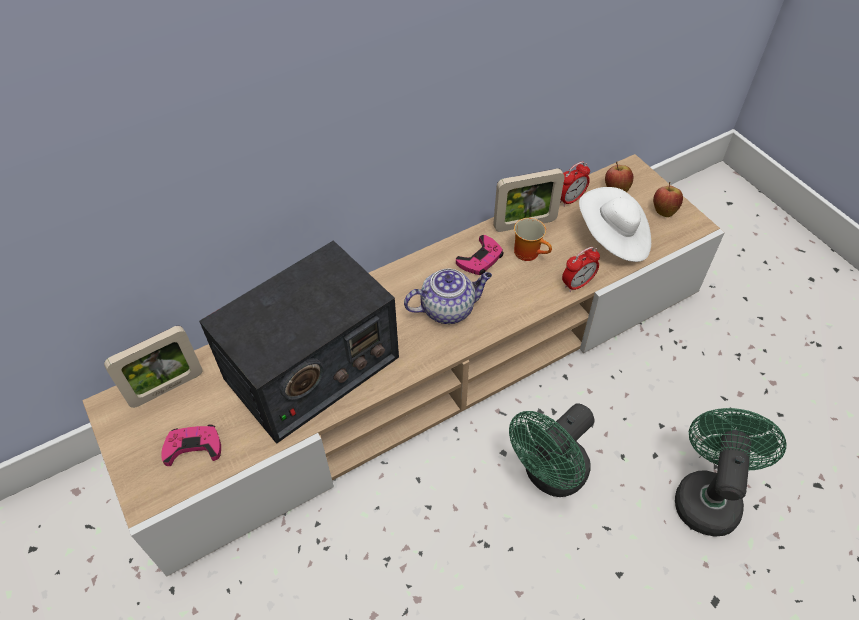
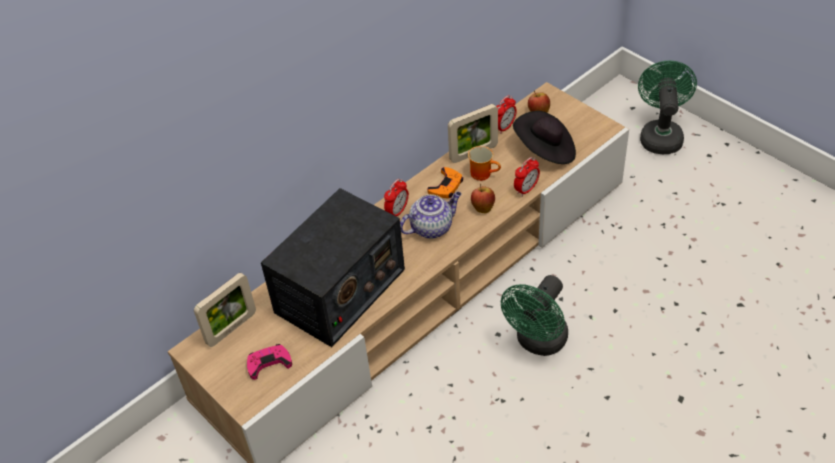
camera: 10 degrees left, 5 degrees down
(412, 279) = (397, 211): none -> alarm clock
(480, 259) = (446, 186): pink game controller -> orange game controller
(613, 239) = (545, 150): white hat -> black hat
(664, 210) = (579, 122): apple -> apple (483, 208)
(707, 494) = (660, 329): green fan -> green fan (660, 135)

